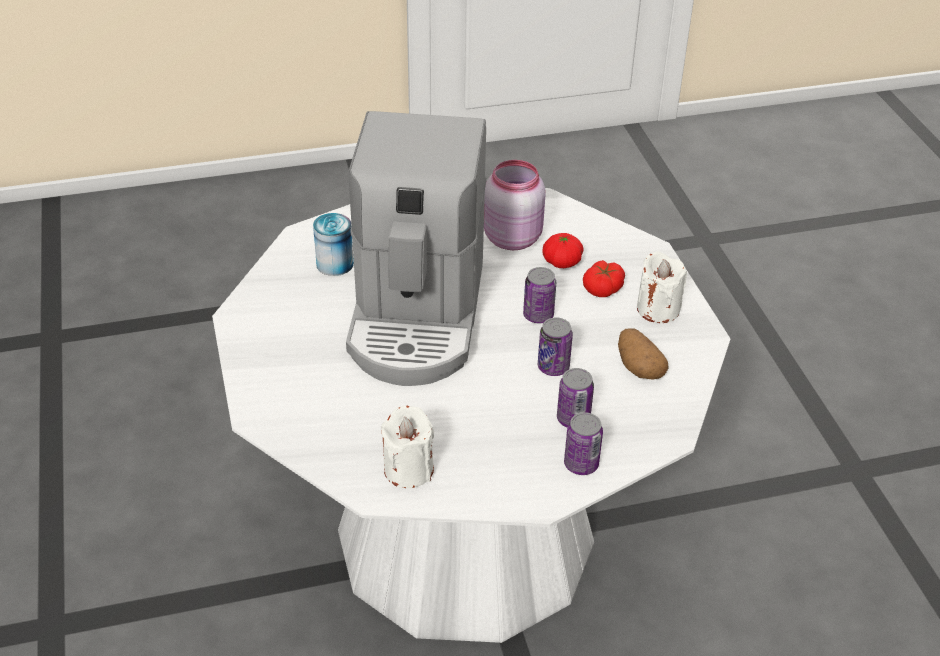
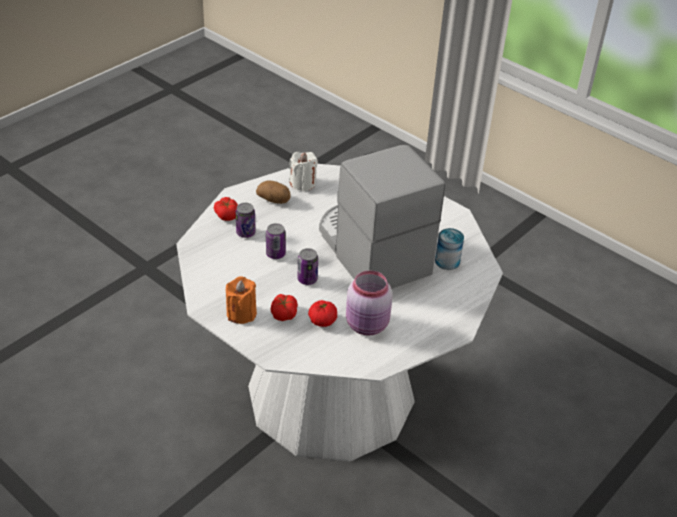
camera: 145 degrees right, 0 degrees up
(581, 464) = (227, 215): can -> tomato
(638, 367) = (230, 272): potato -> potato (274, 200)
(658, 309) = (241, 313): white candle -> orange candle

